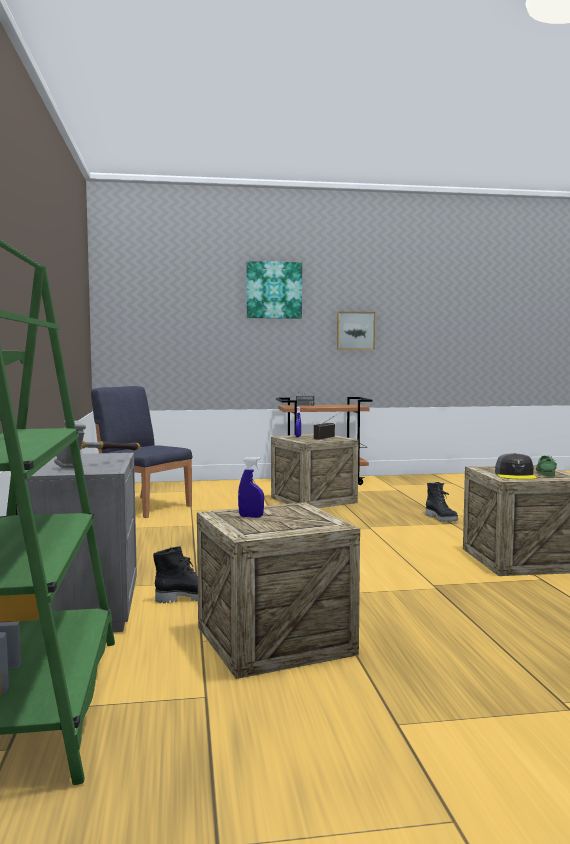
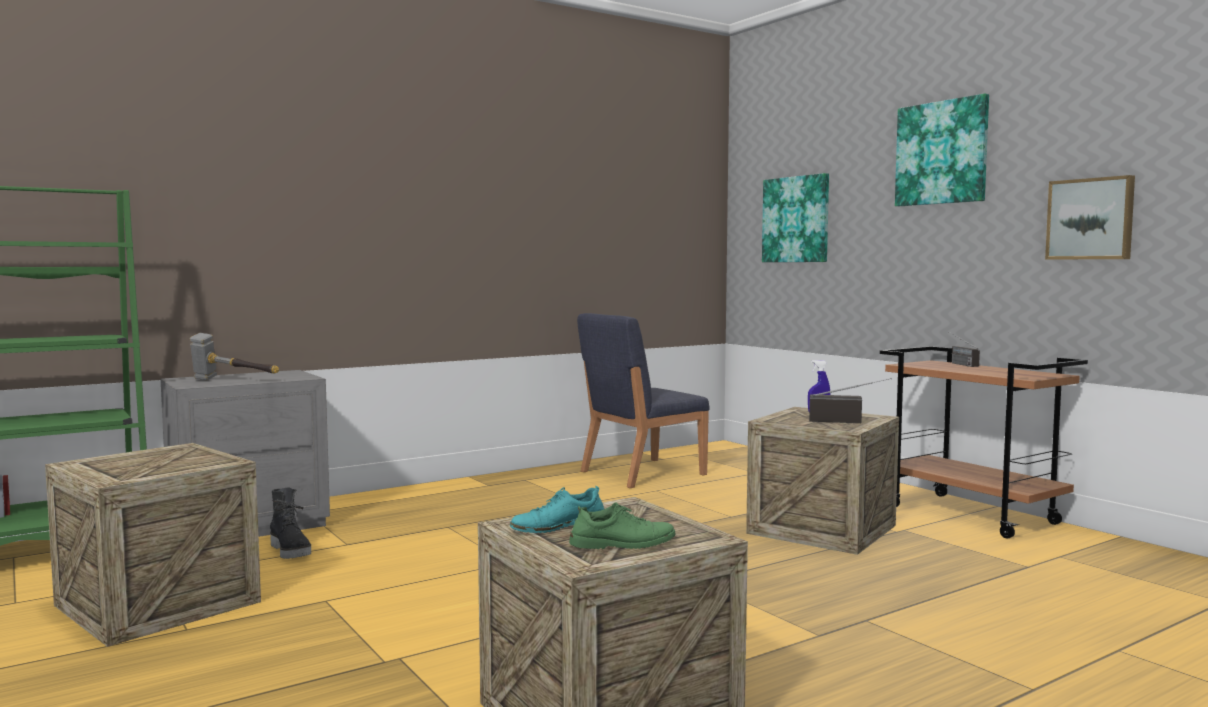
camera: 65 degrees right, 0 degrees up
(143, 507) = (641, 473): blue chair -> blue chair turned 135 degrees counterclockwise
(163, 321) = (796, 219): none -> picture
(251, 516) = (165, 456): blue spray bottle -> none
(442, 519) = (844, 624): black boot -> none
(515, 475) = (558, 526): grey cap -> turquoise shoe

